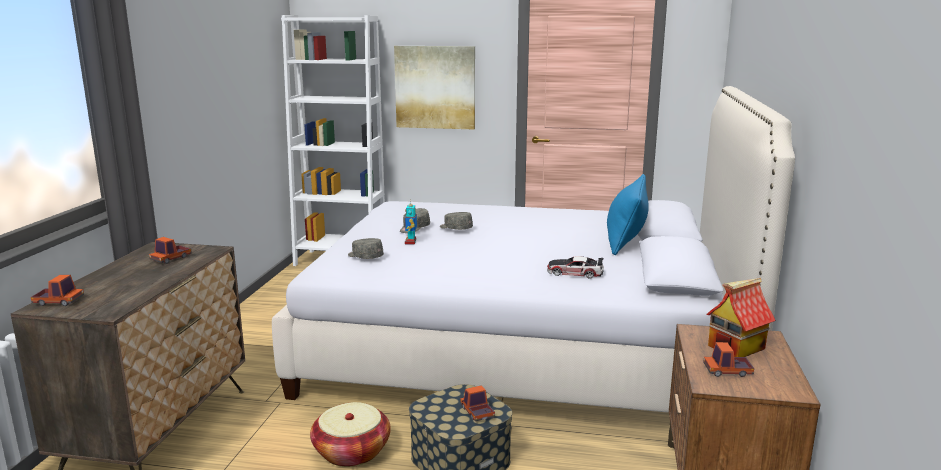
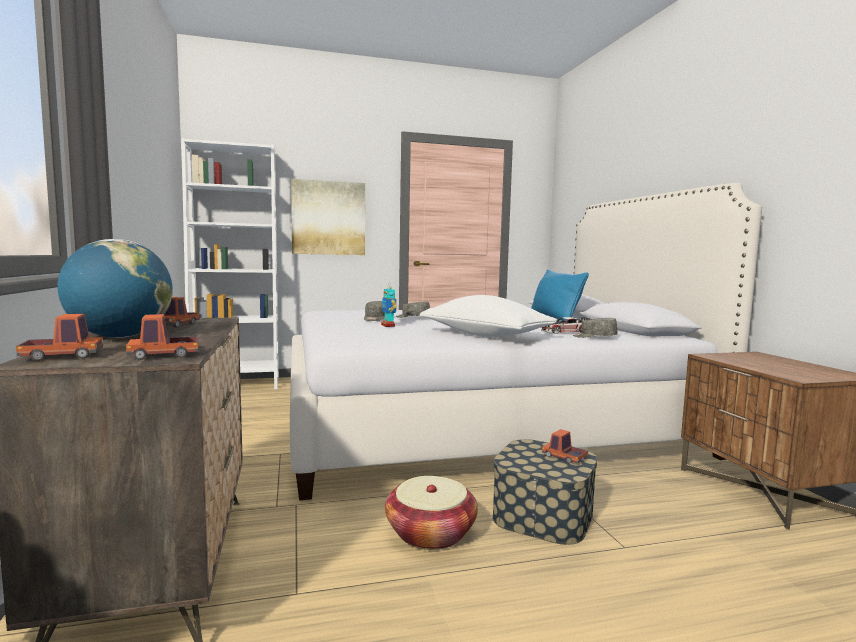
camera: 25 degrees left, 10 degrees down
(116, 276) = (120, 337): none -> globe
(365, 257) = (365, 333): grey cap -> grey cap (594, 337)
(473, 272) = (485, 335): none -> white pillow
(727, 371) = (789, 371): toy truck -> toy truck (164, 355)
(736, 348) = (758, 360): toy house -> none

